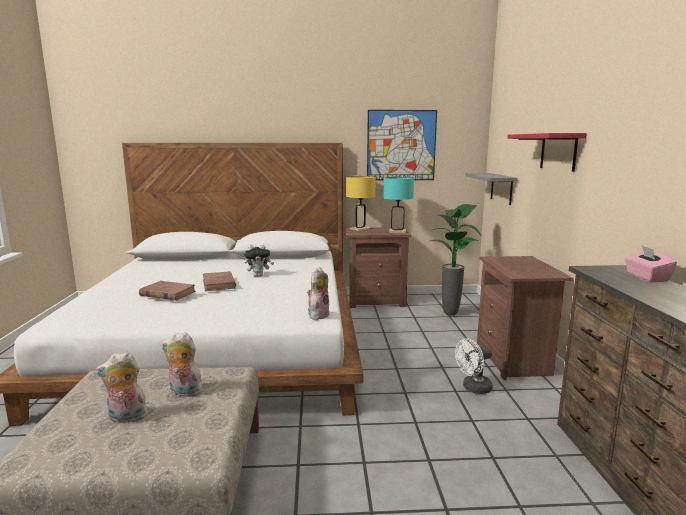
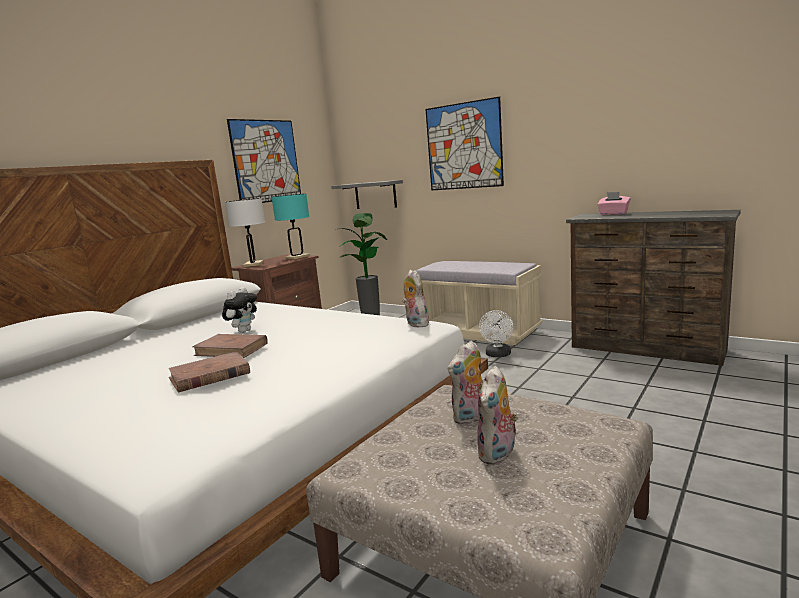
camera: 50 degrees left, 0 degrees up
(360, 229) = (253, 264): yellow table lamp -> white table lamp
(514, 361) = (479, 332): brown nightstand -> beige bench
(558, 151) = (464, 146): red shelf -> picture

